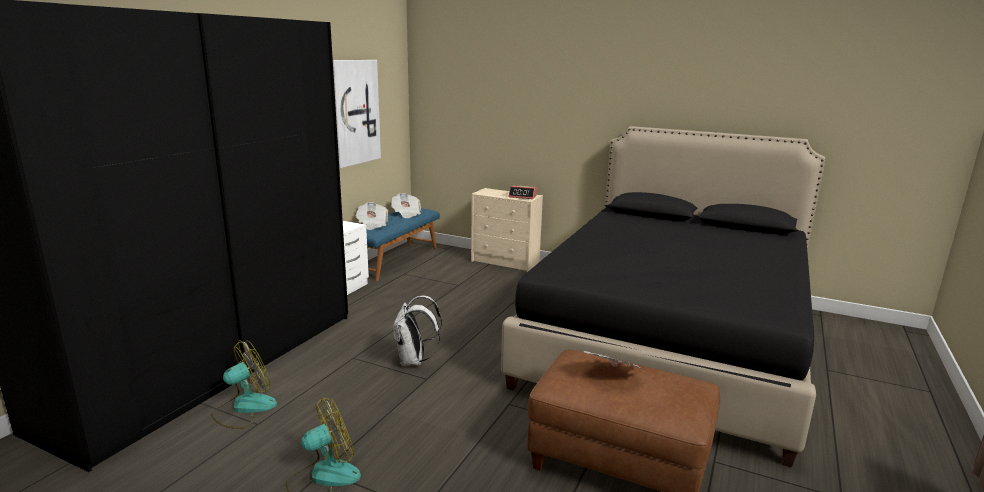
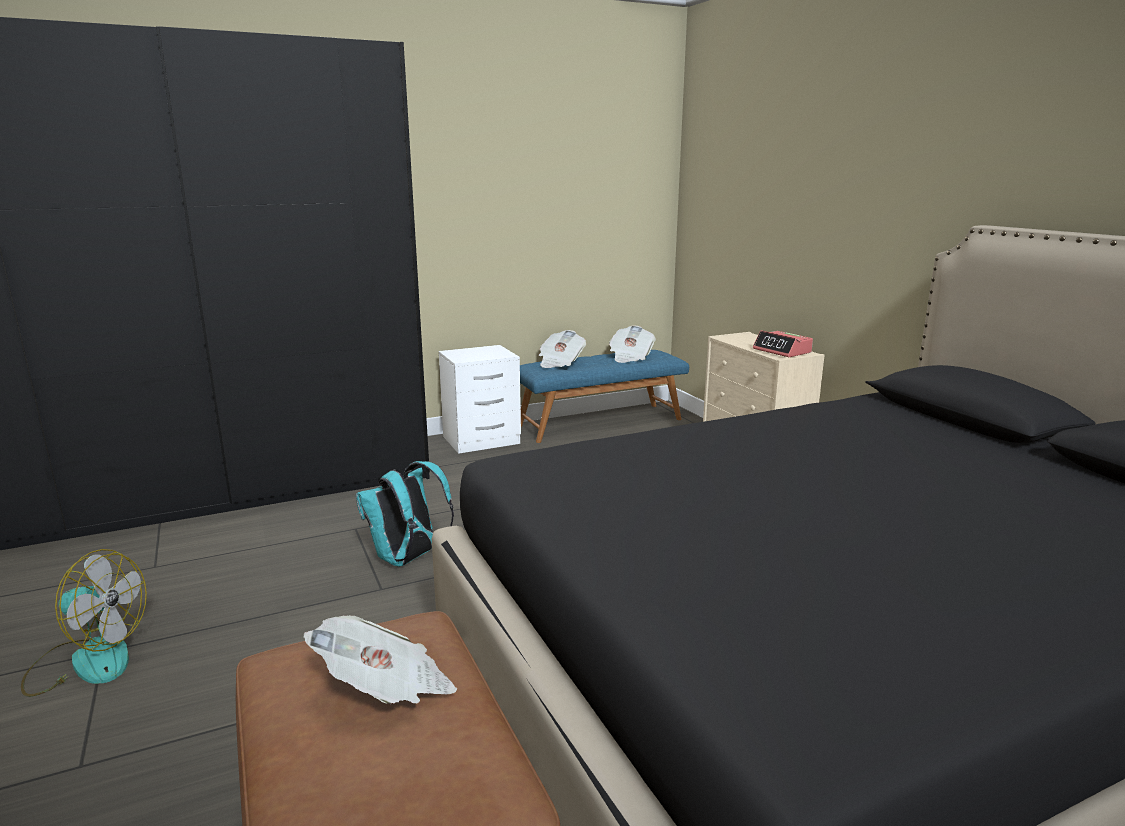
camera: 40 degrees right, 0 degrees up
(244, 408) = (175, 544): fan -> none
(355, 112) = (557, 196): picture -> none
(414, 361) = (408, 559): white backpack -> turquoise backpack

